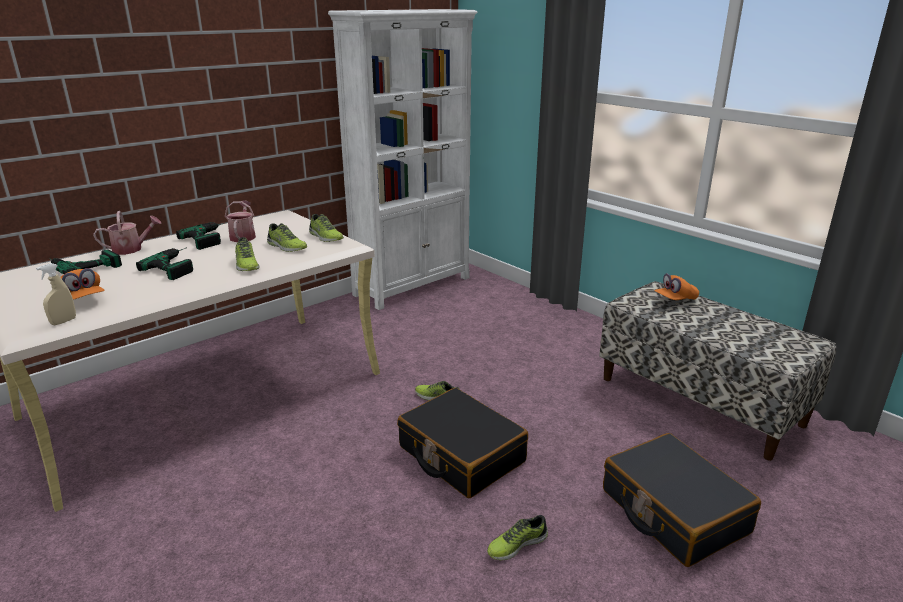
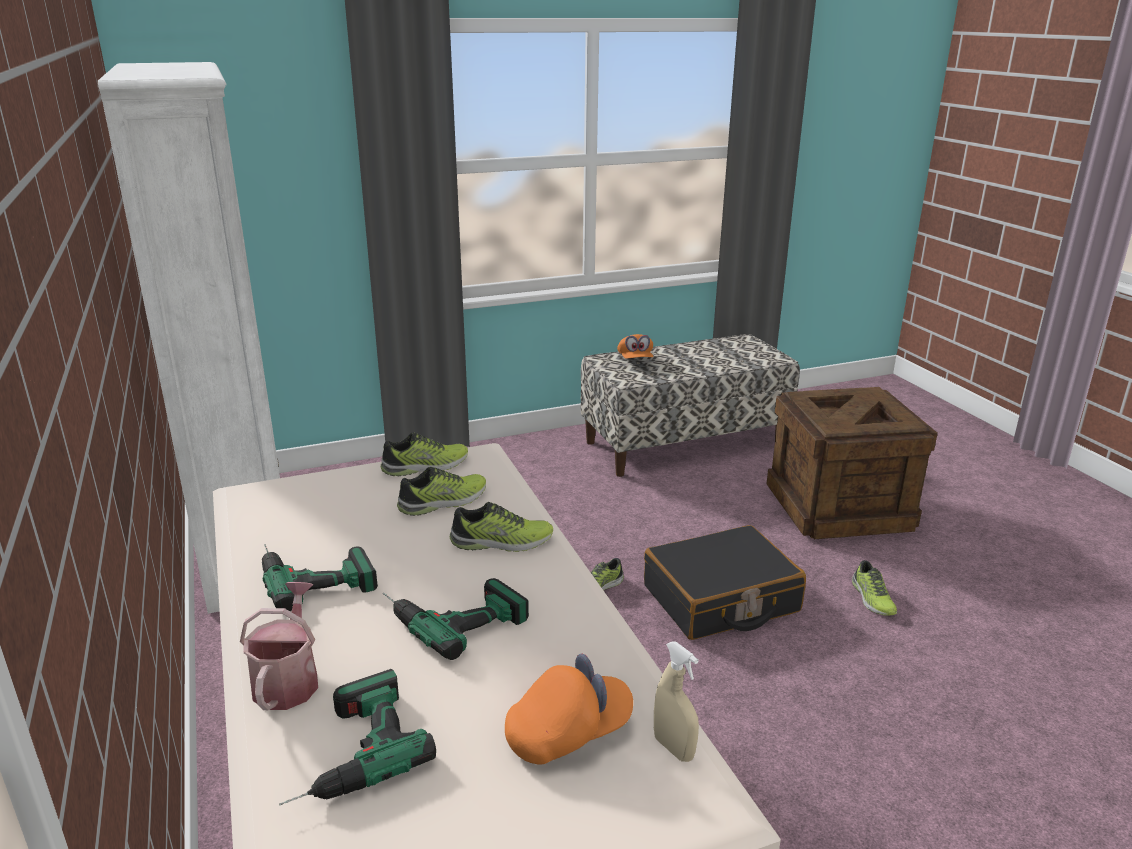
camera: 70 degrees left, 0 degrees up
(243, 236) = (343, 539): watering can -> none
(673, 511) = (838, 507): black suitcase -> crate

